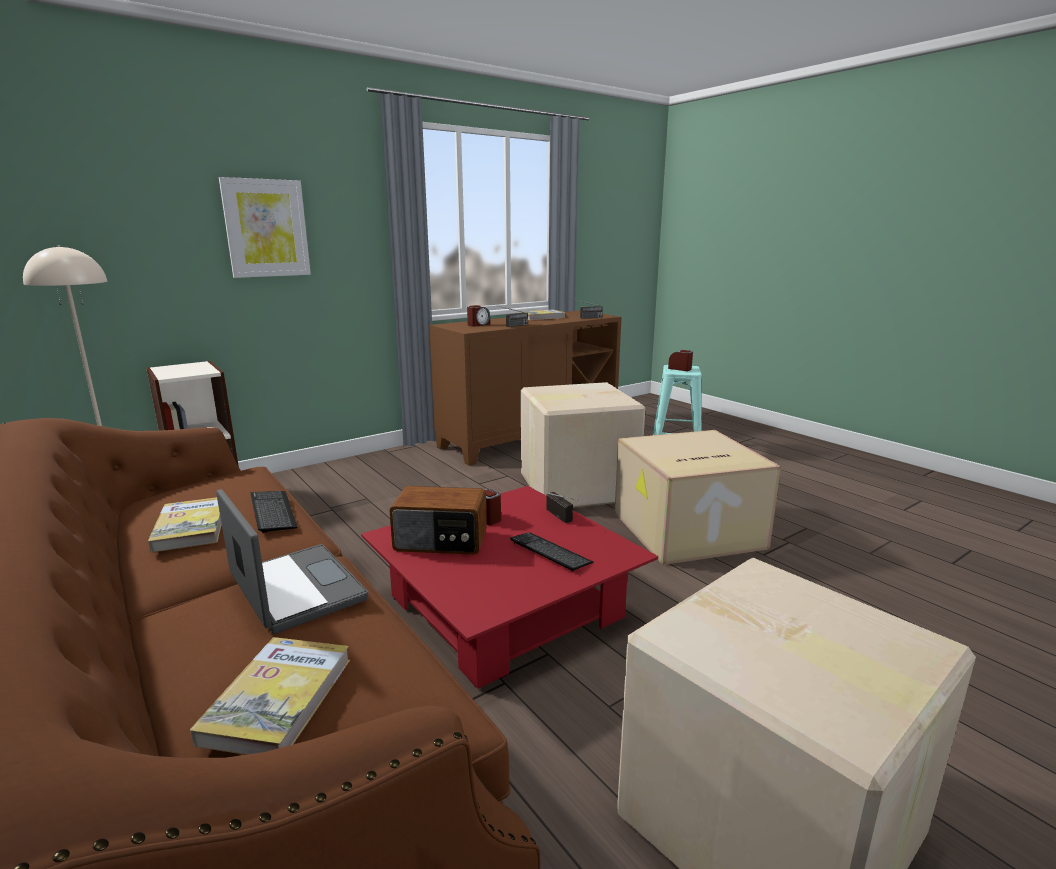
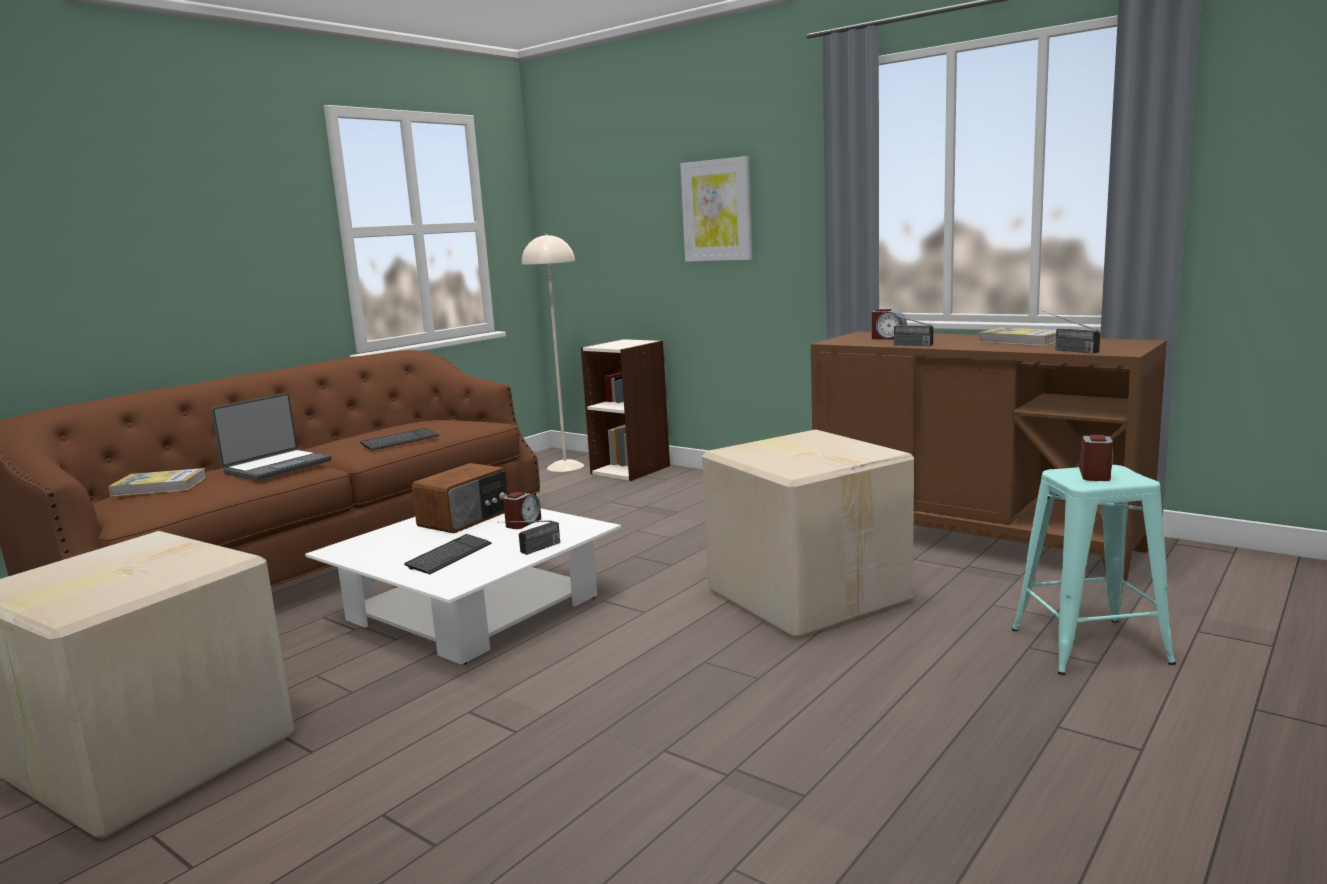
camera: 75 degrees right, 5 degrees down
(190, 527) = (373, 433): book -> none
(441, 541) = (466, 518): radio -> radio turned 135 degrees counterclockwise
(503, 607) = (473, 608): red coffee table -> white coffee table
(686, 531) = (711, 683): cardboard box -> none

